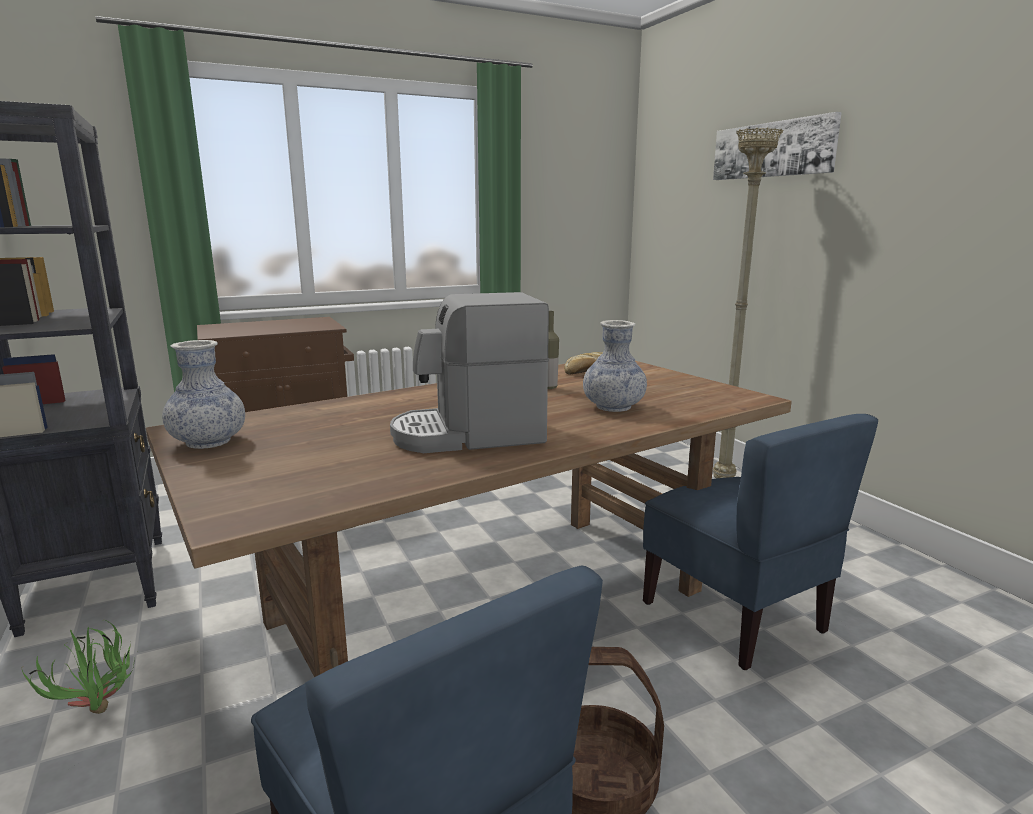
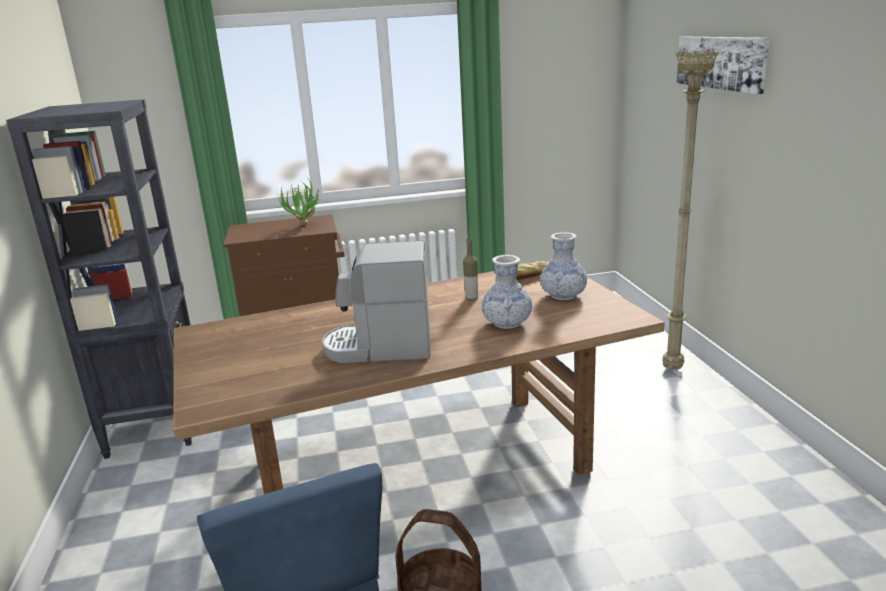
camera: 15 degrees right, 5 degrees up
(100, 719) = (148, 518): potted plant -> potted plant (305, 226)
(208, 442) = (207, 344): vase -> vase (563, 295)
(735, 616) = (608, 495): blue chair -> none

